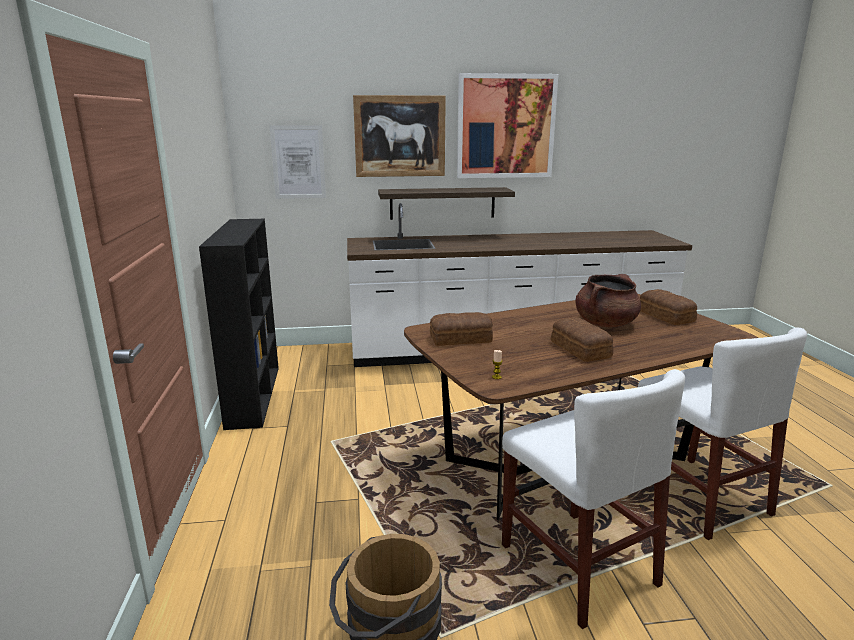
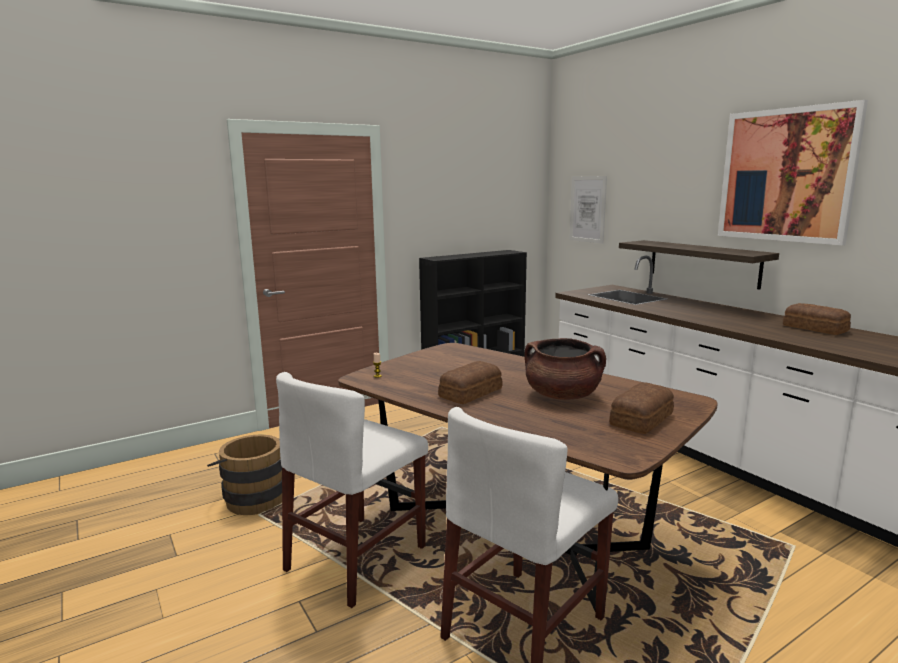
camera: 65 degrees right, 5 degrees down
(400, 136) = (668, 186): picture -> none
(461, 339) = (445, 358): bread -> bread (815, 328)

